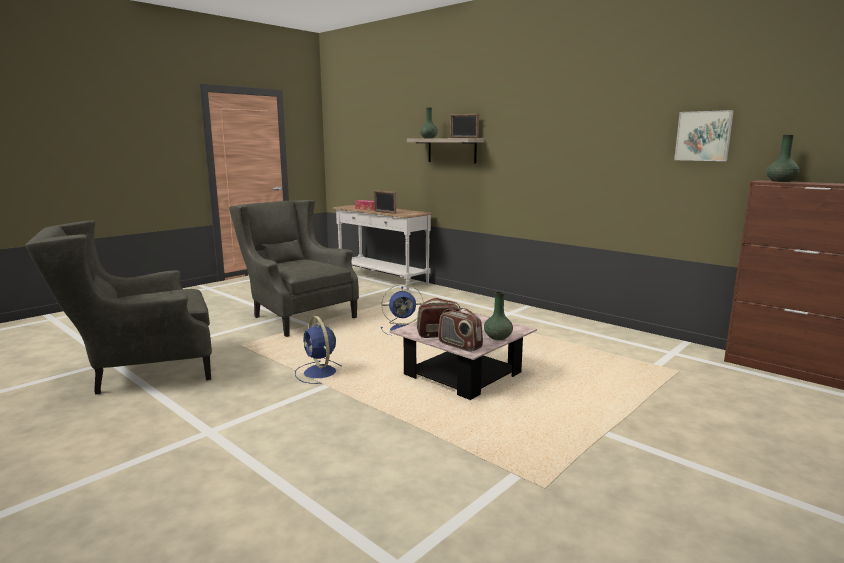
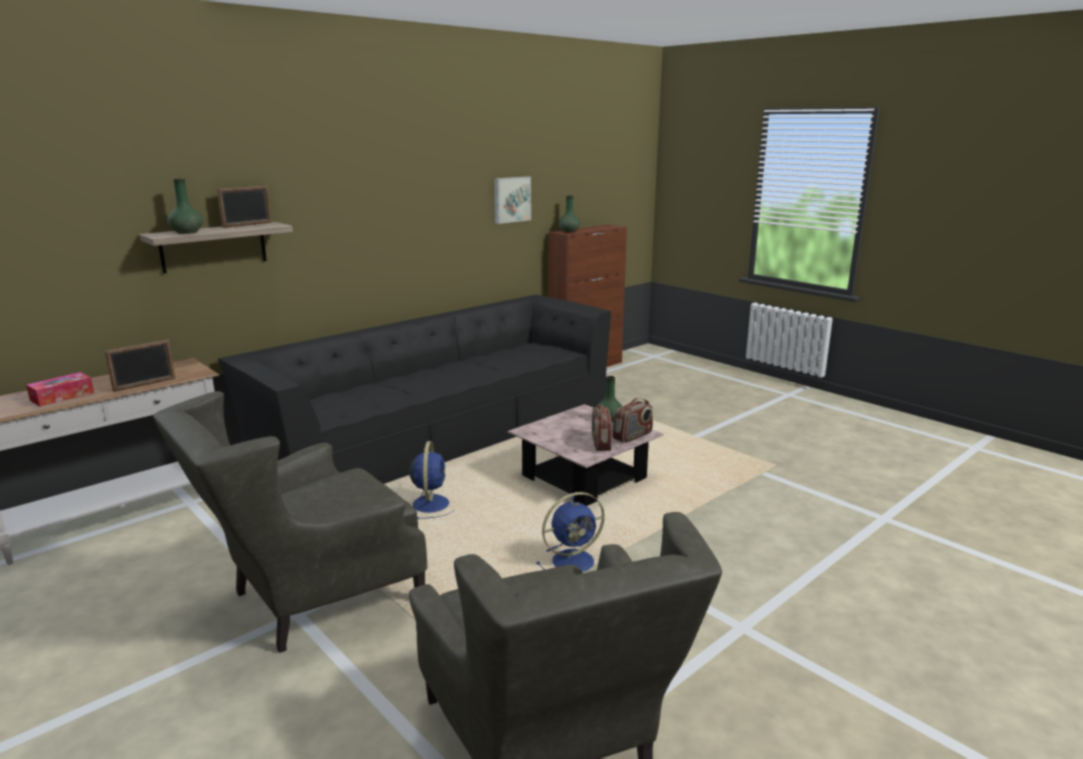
camera: 85 degrees left, 5 degrees up
(525, 323) = (440, 433): none -> black sofa

